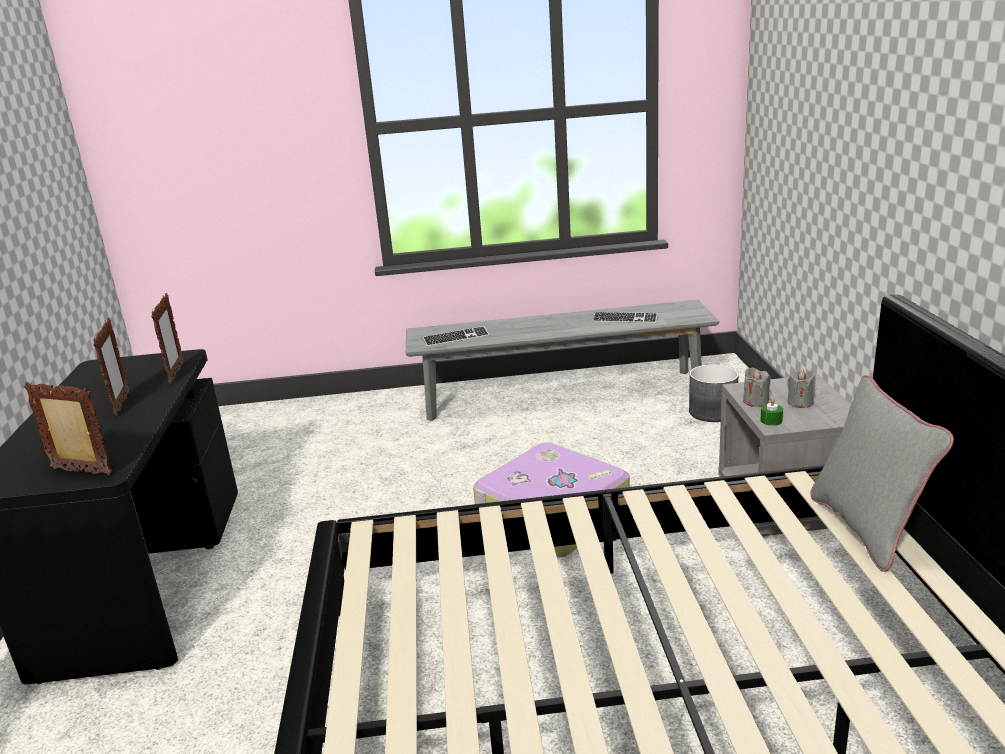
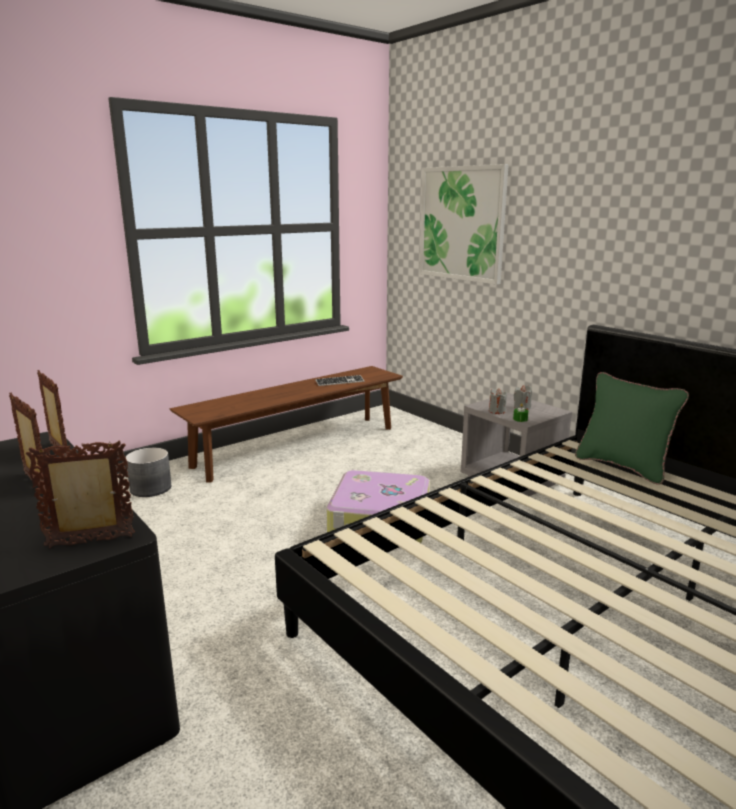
camera: 35 degrees left, 5 degrees down
(456, 338) = (225, 409): keyboard -> none
(562, 395) = (298, 446): grey bench -> brown bench
(713, 412) = (412, 439): grey planter -> grey planter (151, 488)
(808, 105) = (461, 223): none -> picture
(867, 528) = (622, 466): grey pillow -> green pillow

